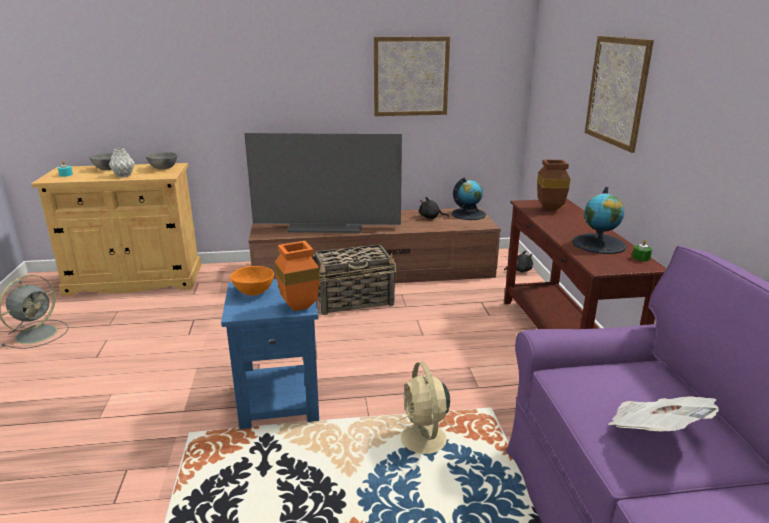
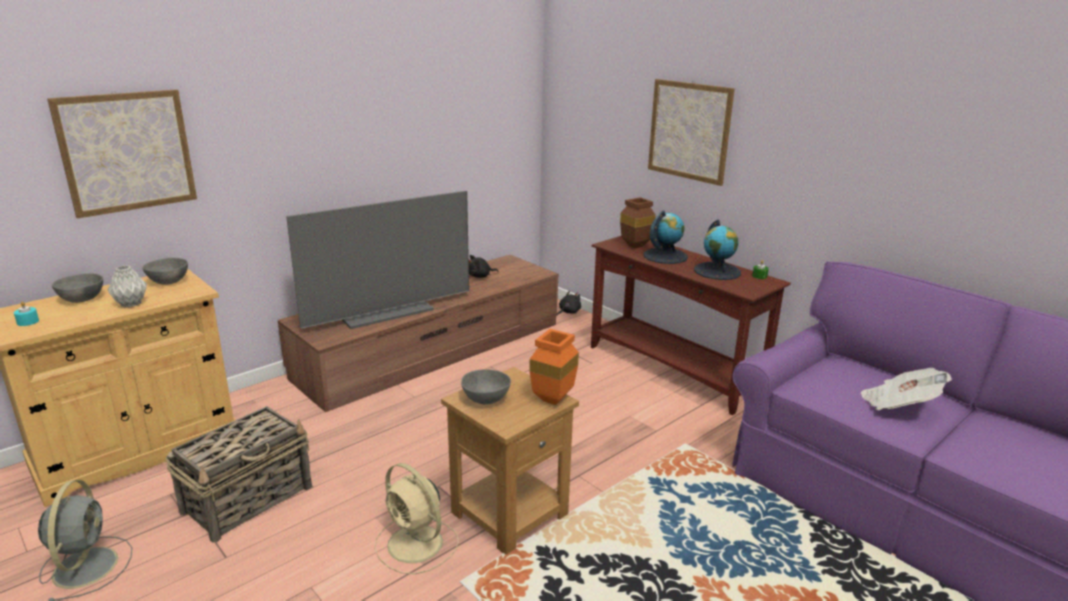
camera: 35 degrees left, 0 degrees up
(253, 292) = (486, 400): orange bowl -> grey bowl
(281, 402) = (510, 513): blue side table -> brown side table
(354, 300) = (452, 387): basket -> basket (249, 499)
(411, 75) = (437, 122): picture -> picture (127, 150)
(424, 440) = (669, 492): beige fan -> beige fan (416, 545)
(468, 214) = (510, 264): globe -> globe (665, 256)

